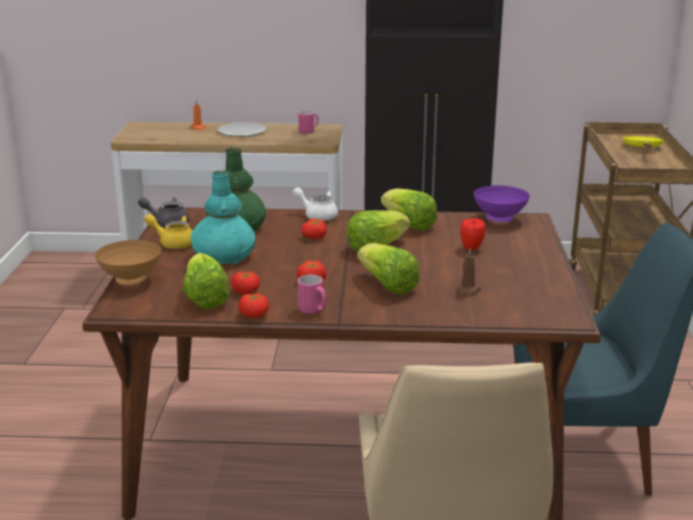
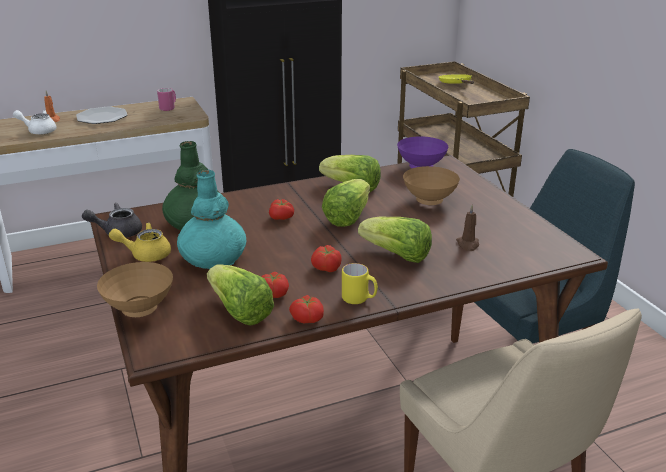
camera: 25 degrees left, 5 degrees up
(314, 311) = (359, 299): pink mug -> yellow mug
(317, 215) = (261, 194): white teapot -> white teapot (39, 131)
(471, 248) = (428, 201): apple -> brown bowl

